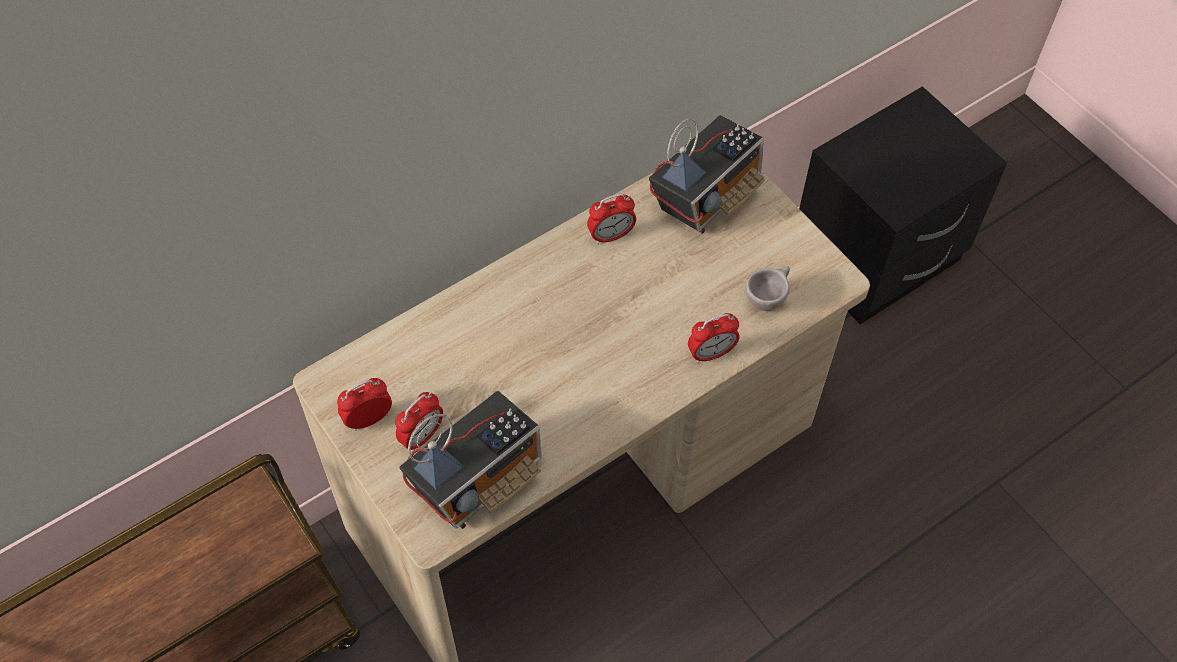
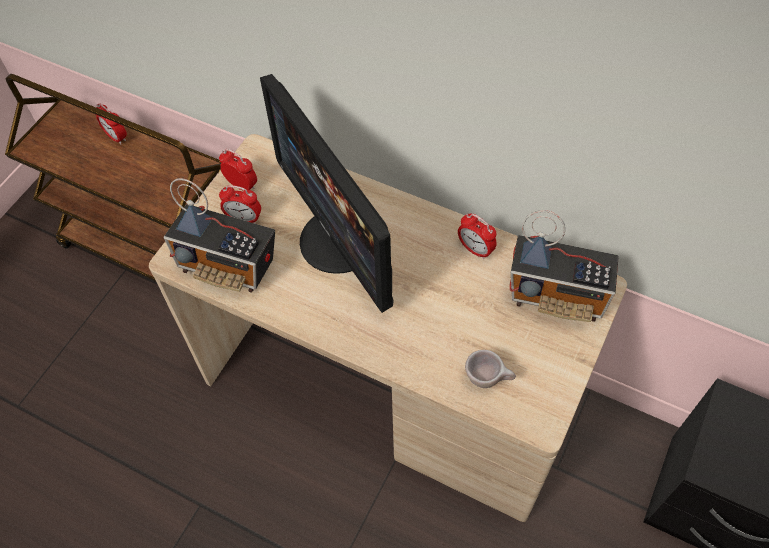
camera: 65 degrees right, 0 degrees up
(518, 353) = (339, 241): none -> monitor
(711, 353) = (412, 361): alarm clock -> alarm clock (116, 137)

